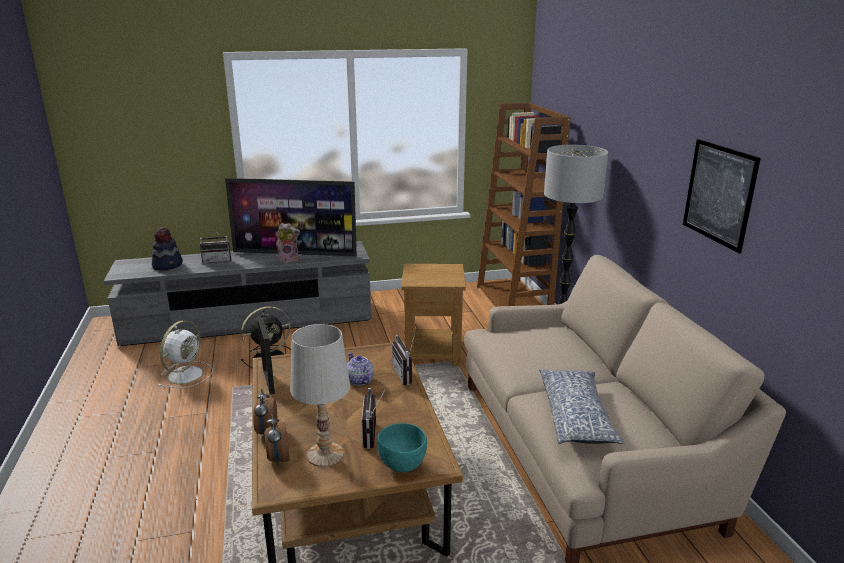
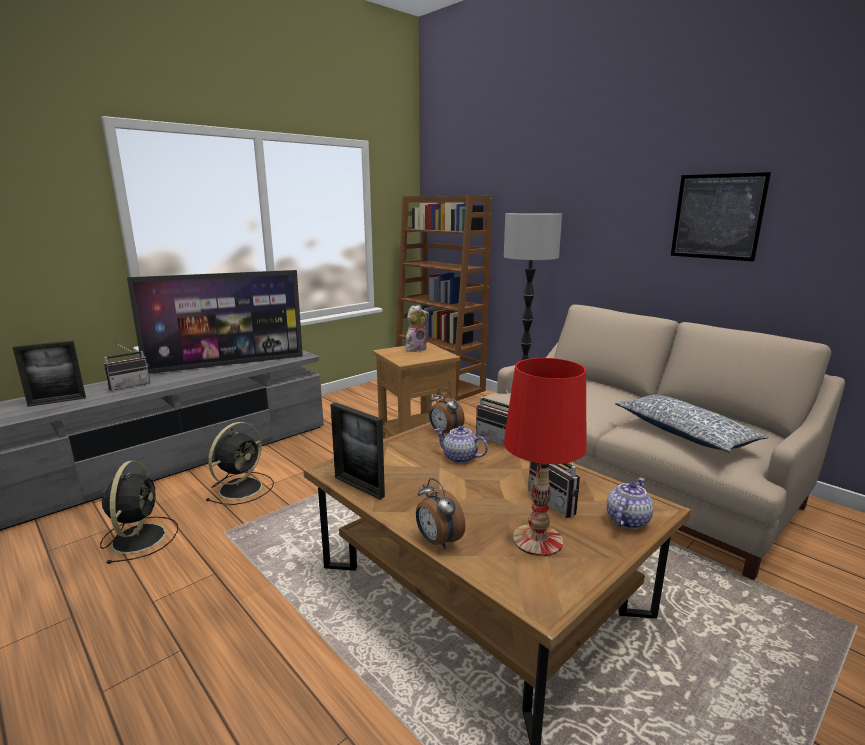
camera: 30 degrees left, 5 degrees down
(168, 265) = (57, 401): hat -> picture frame
(186, 374) = (140, 537): white fan -> black fan
(278, 459) = (493, 566): alarm clock -> alarm clock (444, 433)
(289, 260) = (228, 370): plush toy -> plush toy (416, 349)
(324, 455) = (537, 540): white table lamp -> red table lamp
(402, 464) = (627, 520): turquoise bowl -> teapot

